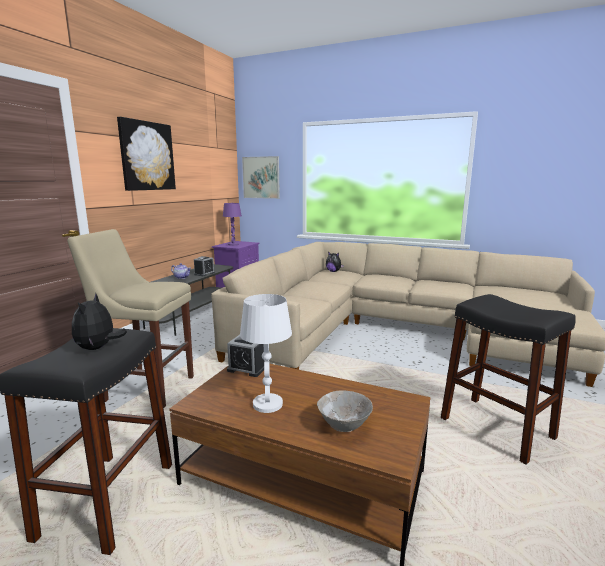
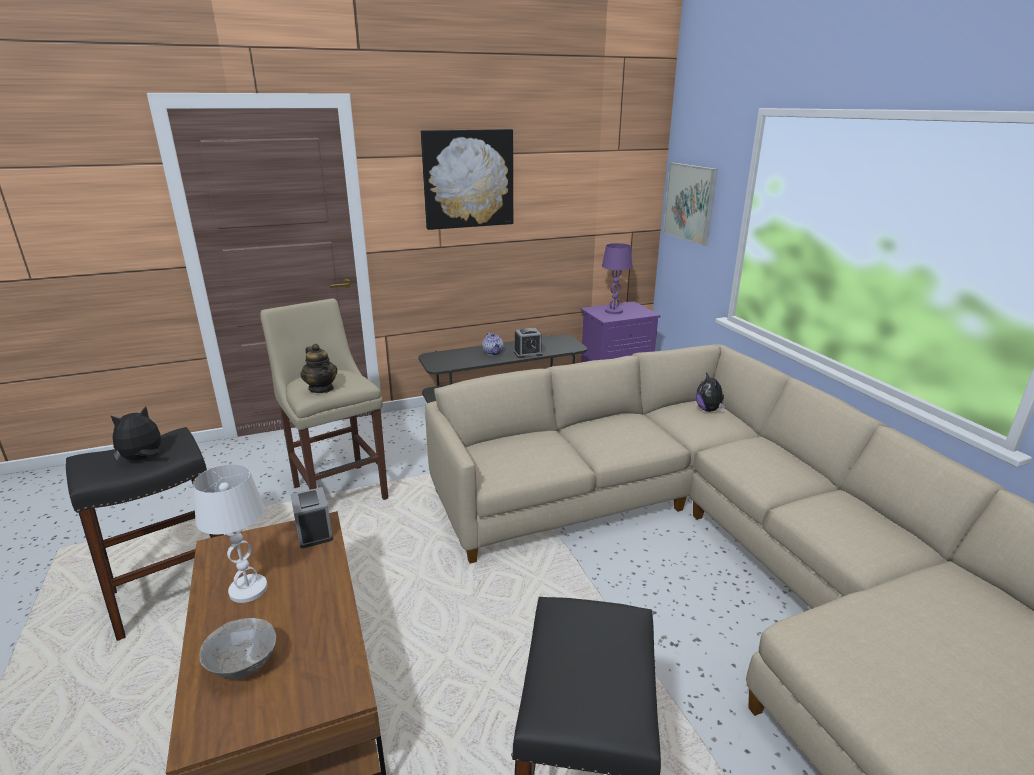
camera: 45 degrees right, 10 degrees up
(153, 289) = (321, 388): none -> teapot

